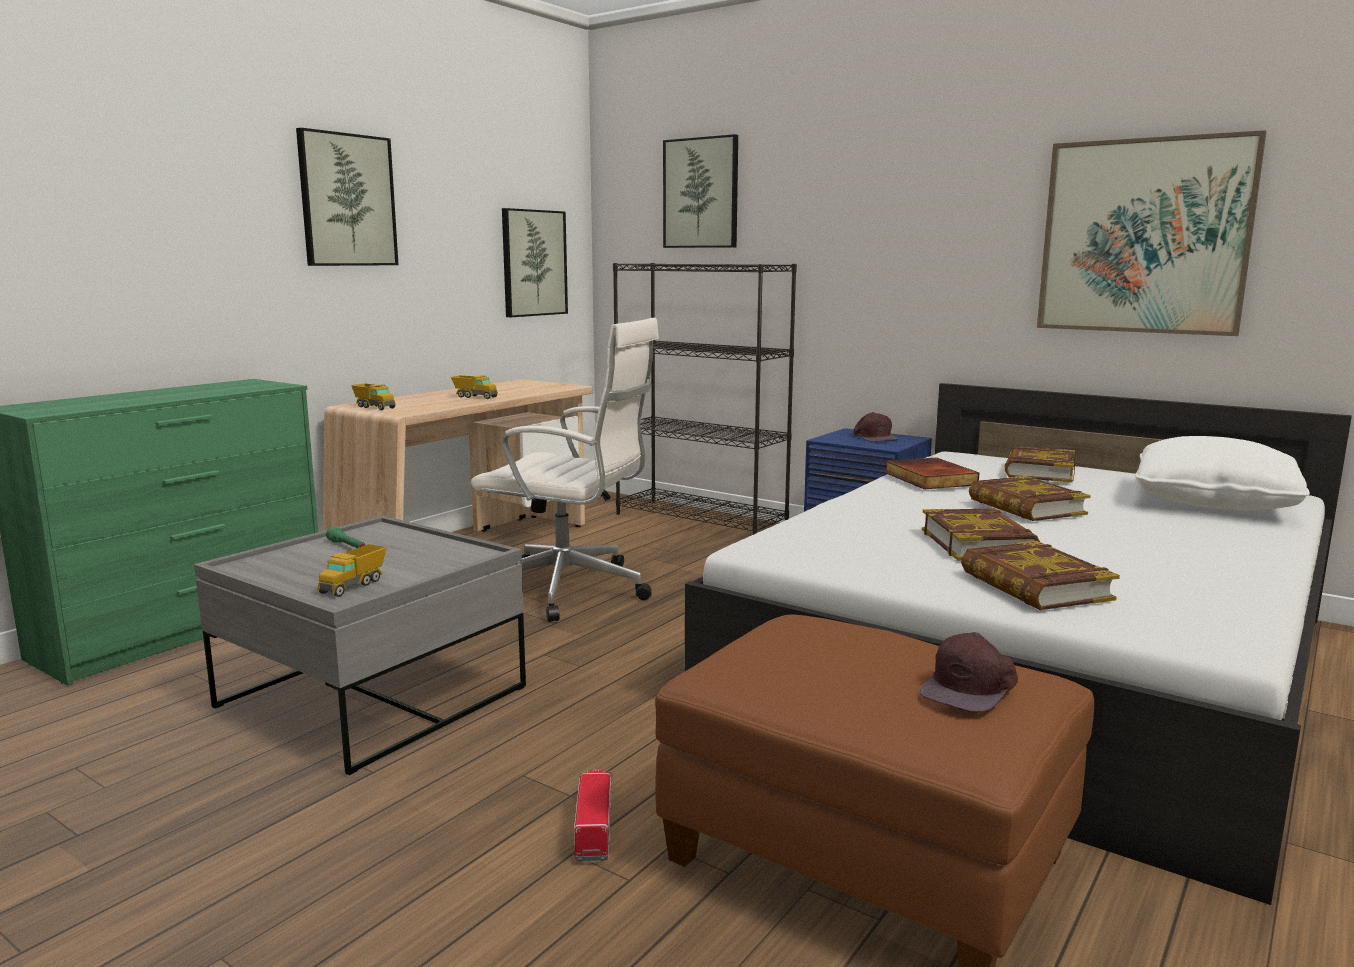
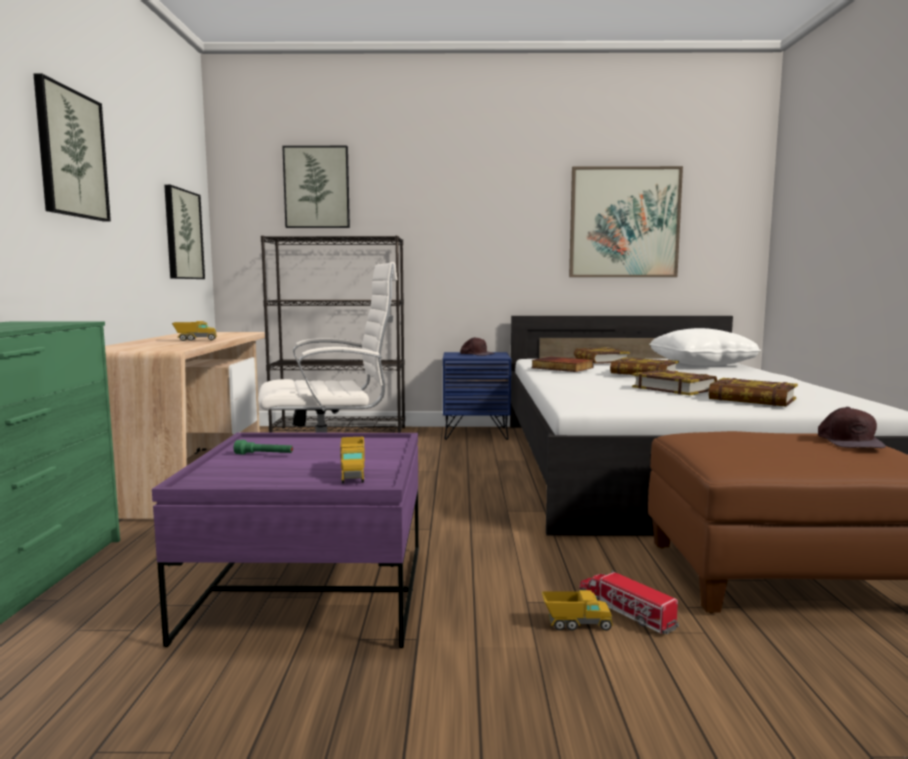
camera: 35 degrees left, 5 degrees down
(372, 697) = (310, 592): grey coffee table -> purple coffee table
(374, 407) = (127, 349): toy truck -> toy truck (576, 625)

